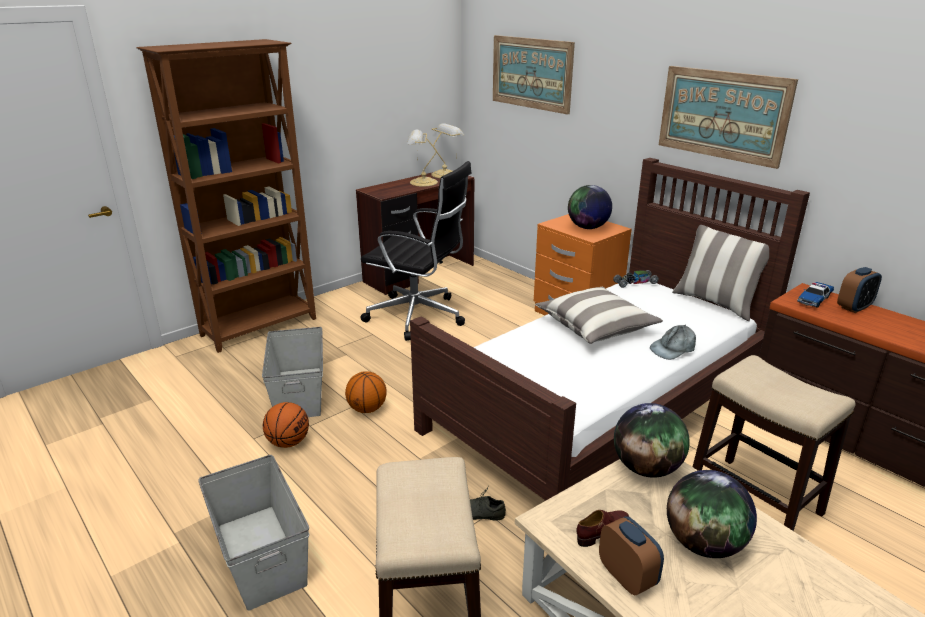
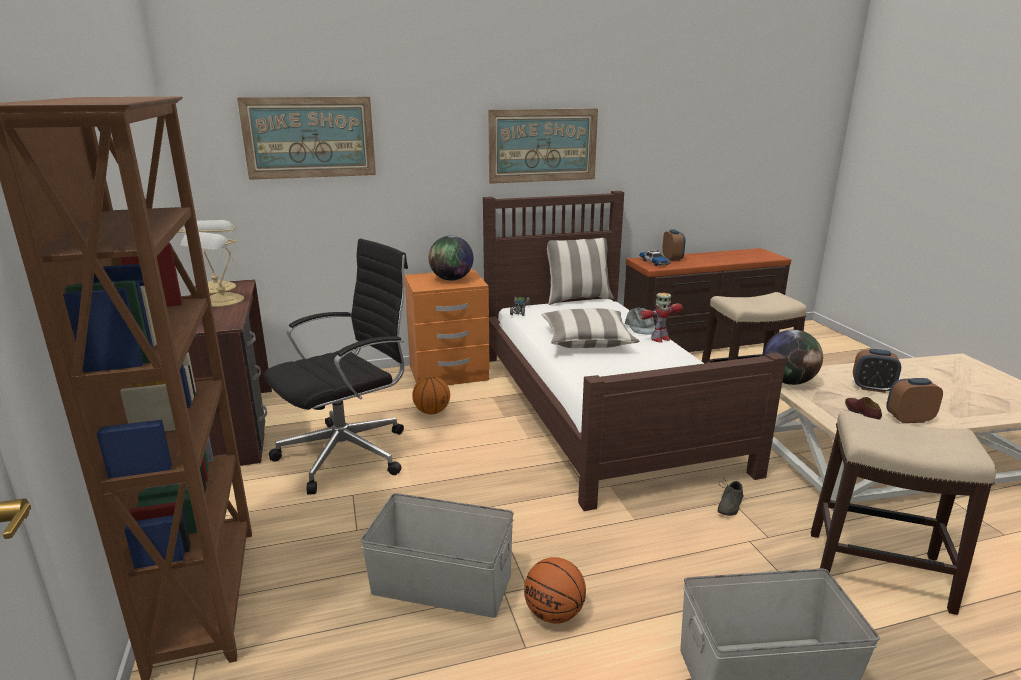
camera: 65 degrees left, 5 degrees down
(367, 409) = (522, 534): basketball -> basketball (432, 412)
(653, 363) = (659, 339): none -> toy robot
(704, 544) = (872, 388): globe -> alarm clock

